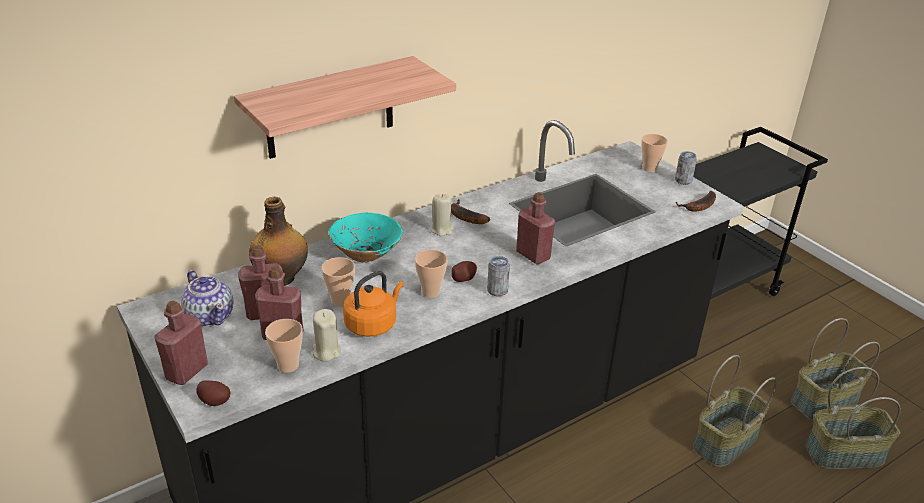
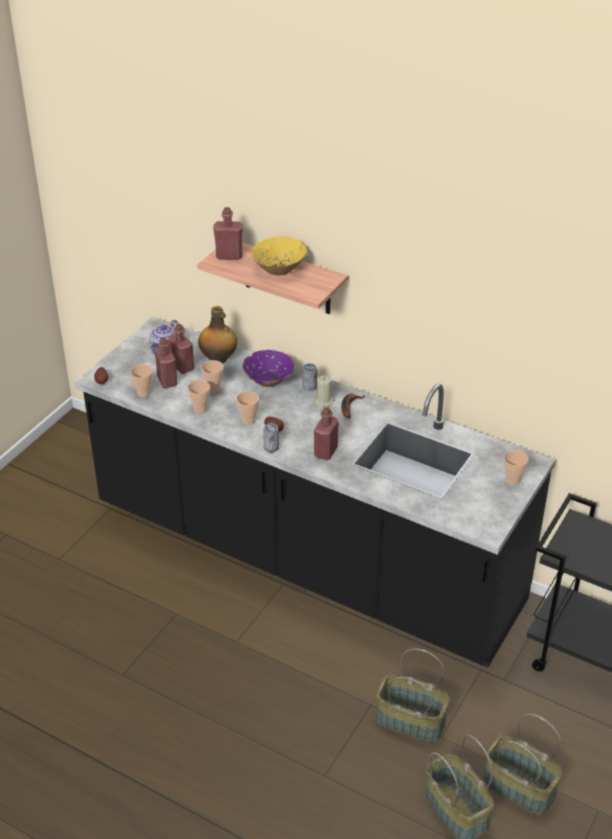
camera: 65 degrees right, 5 degrees up
(187, 371) = (117, 362): red bottle -> red bottle (229, 256)
(326, 352) = (164, 402): beige candle -> none
(353, 84) = (279, 269): none -> yellow bowl
(366, 254) = (268, 381): turquoise bowl -> purple bowl
(373, 324) = (200, 409): orange kettle -> cup
(683, 181) = (509, 504): can -> can (309, 387)
(699, 206) = (472, 522): banana -> none

